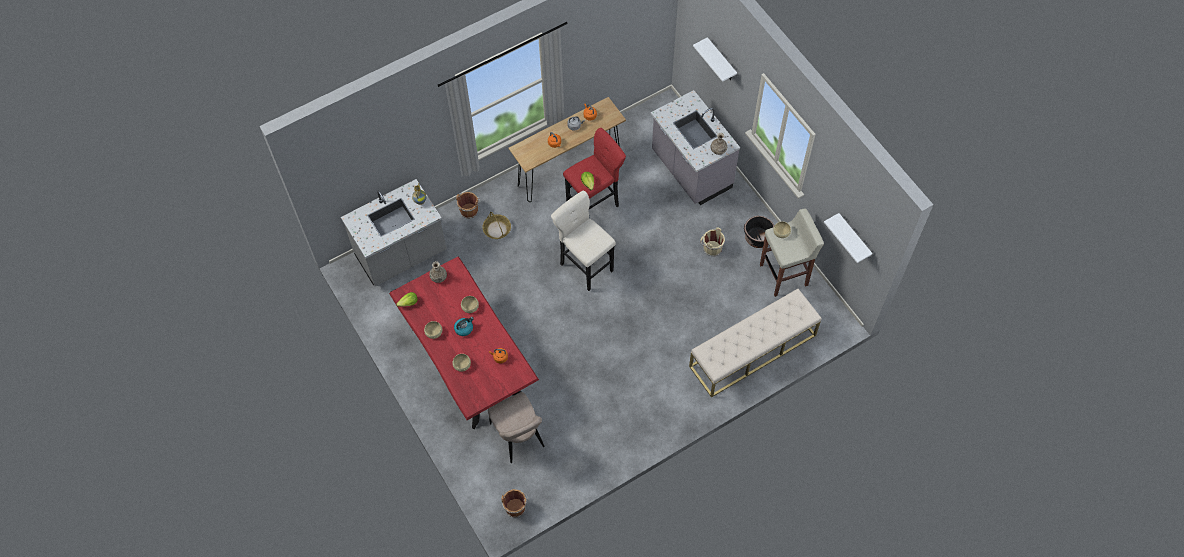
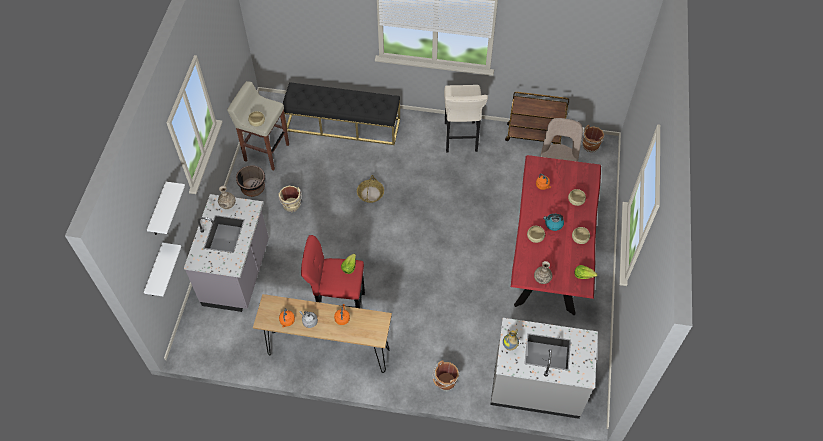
camera: 140 degrees left, 5 degrees down
(497, 229) = (436, 345): basket -> basket (370, 193)
(576, 477) = (534, 135): none -> brown cart
(585, 265) = (395, 263): beige stool -> beige stool (460, 139)
(752, 351) = (343, 124): beige bench -> black bench
(853, 238) = (233, 48): white shelf -> white shelf (155, 272)

